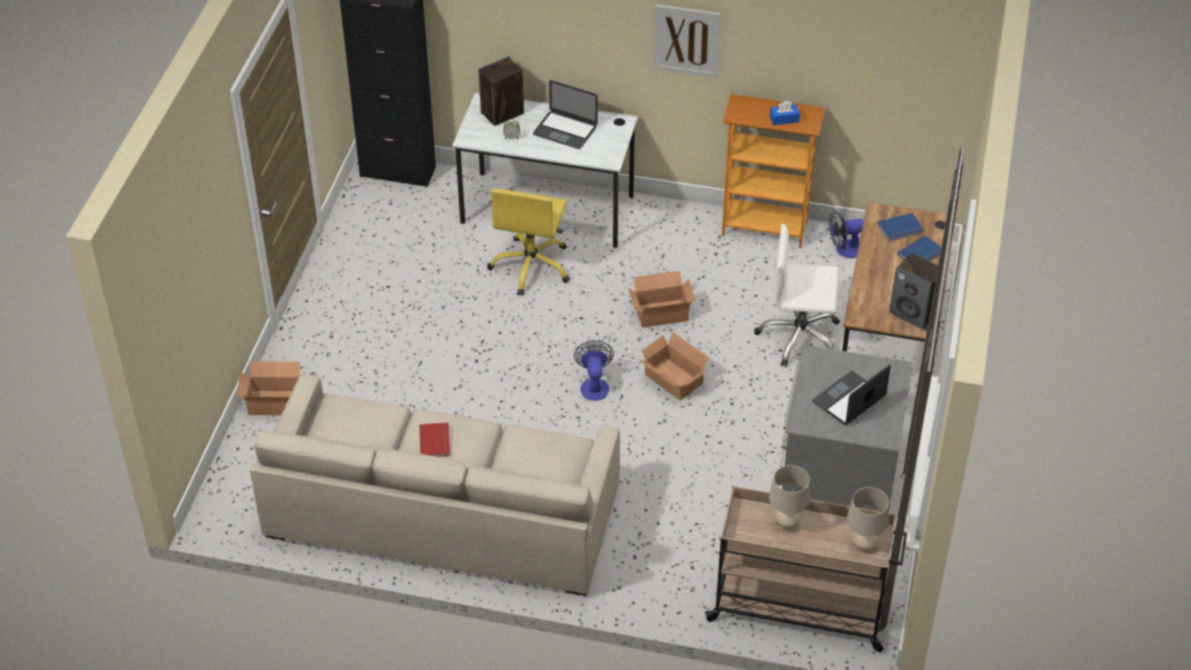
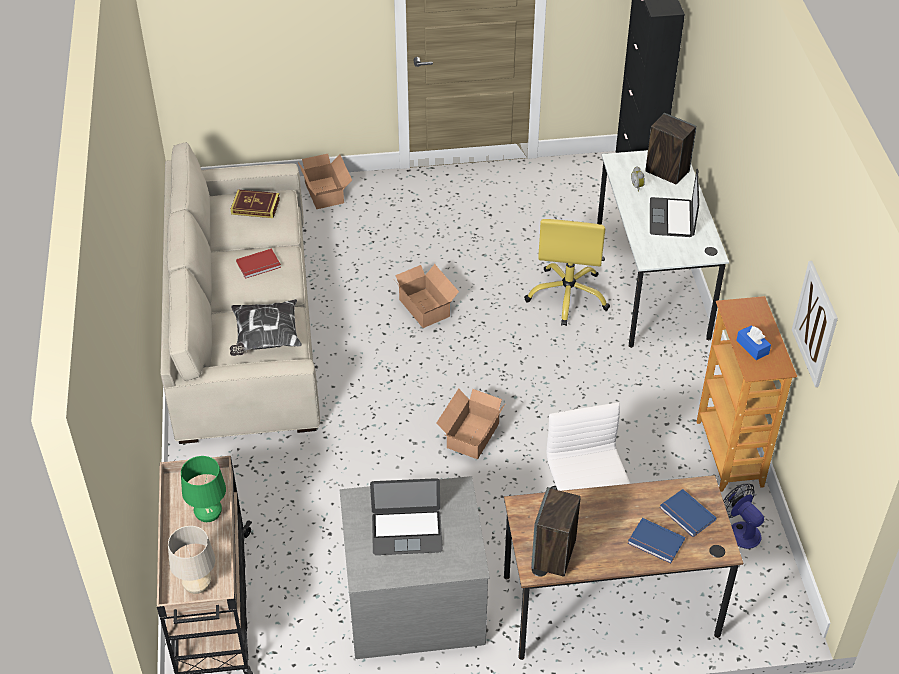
camera: 70 degrees right, 0 degrees up
(341, 425) = (255, 206): none -> book
(531, 266) = (568, 296): yellow office chair -> yellow office chair turned 75 degrees counterclockwise
(545, 458) = (265, 338): none -> pillow
(594, 385) = (437, 380): fan -> none
(660, 312) = (559, 402): cardboard box -> cardboard box (425, 306)
(687, 40) = (763, 211): picture -> picture (815, 324)
(786, 522) = (209, 516): beige table lamp -> green table lamp
(849, 399) = (407, 532): laptop -> laptop turned 150 degrees clockwise

